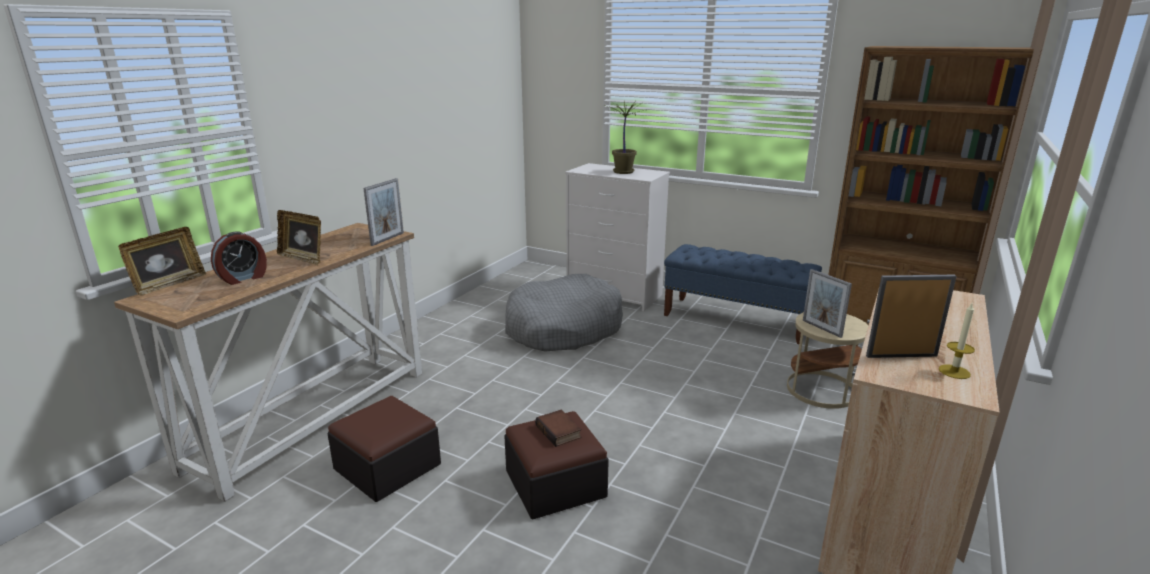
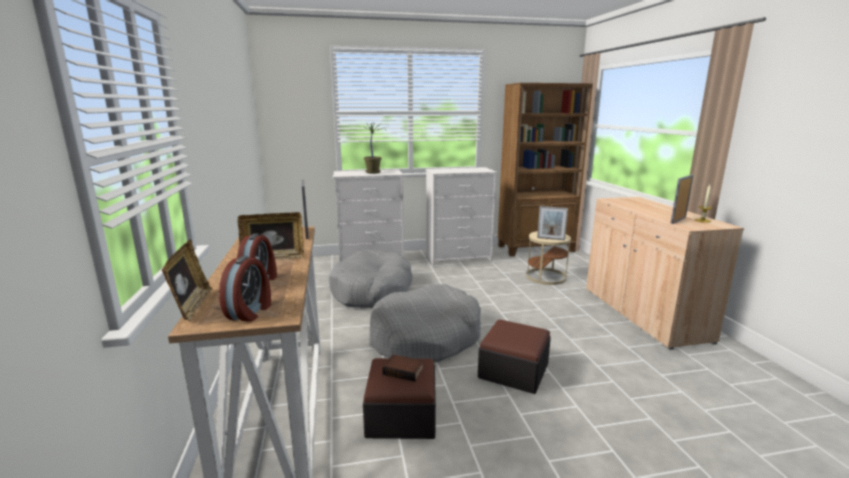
camera: 40 degrees left, 5 degrees down
(179, 301) = (250, 312): none -> alarm clock
(529, 403) = (425, 338): none -> grey dog bed
(559, 432) = (515, 331): book -> book (404, 371)
(736, 320) = (459, 258): blue bench -> white dresser

